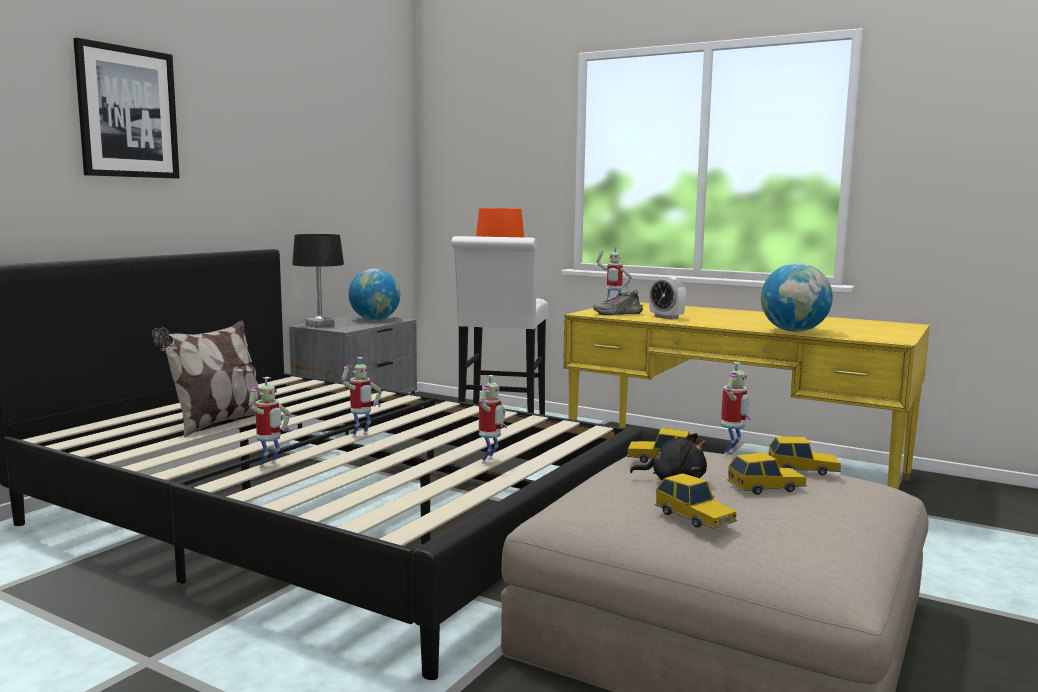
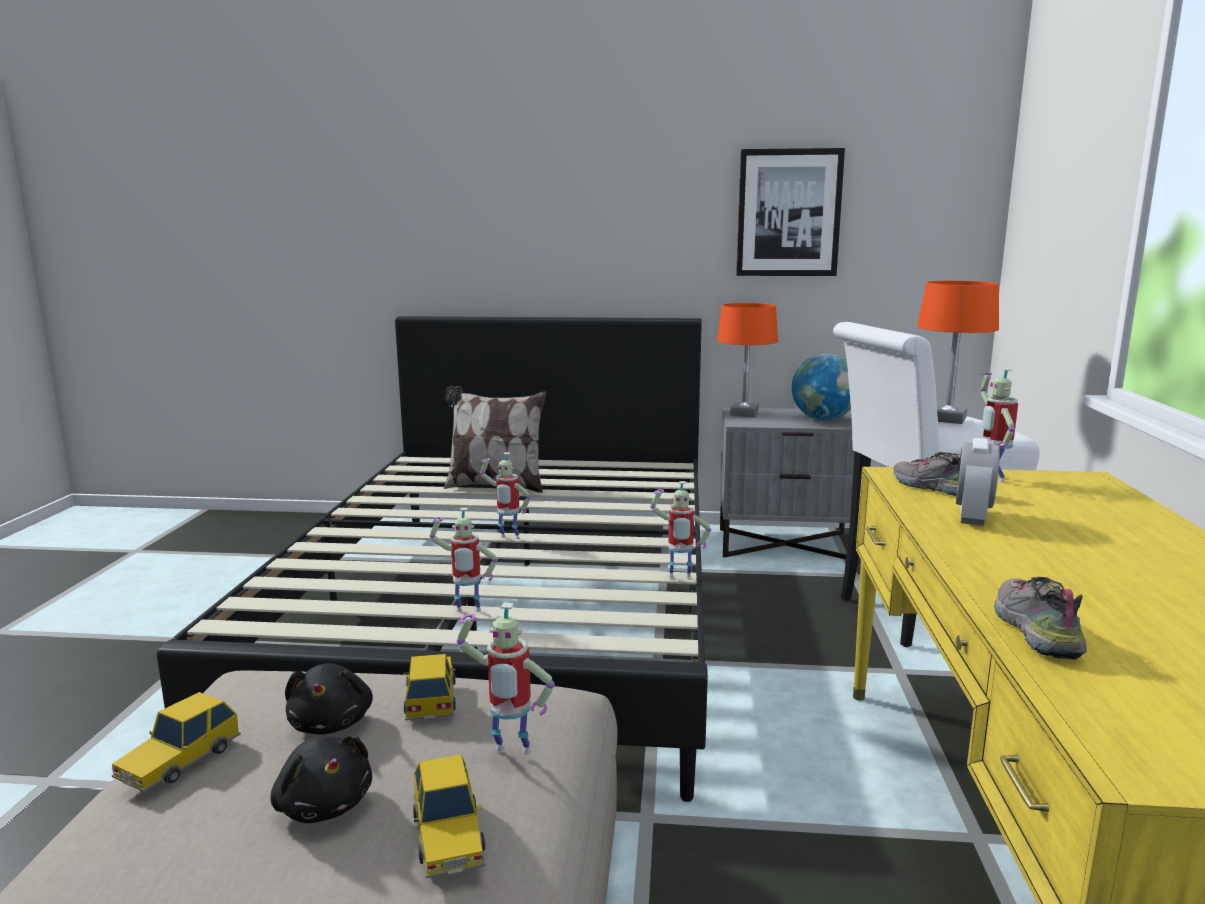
camera: 65 degrees right, 5 degrees up
(127, 112) = (542, 179): picture -> picture (788, 213)
(269, 465) = (386, 532): toy robot -> toy robot (679, 577)
(319, 325) = (744, 413): black table lamp -> orange table lamp
(766, 487) = (323, 805): toy car -> black plush toy
(794, 331) = (1032, 629): globe -> shoe

